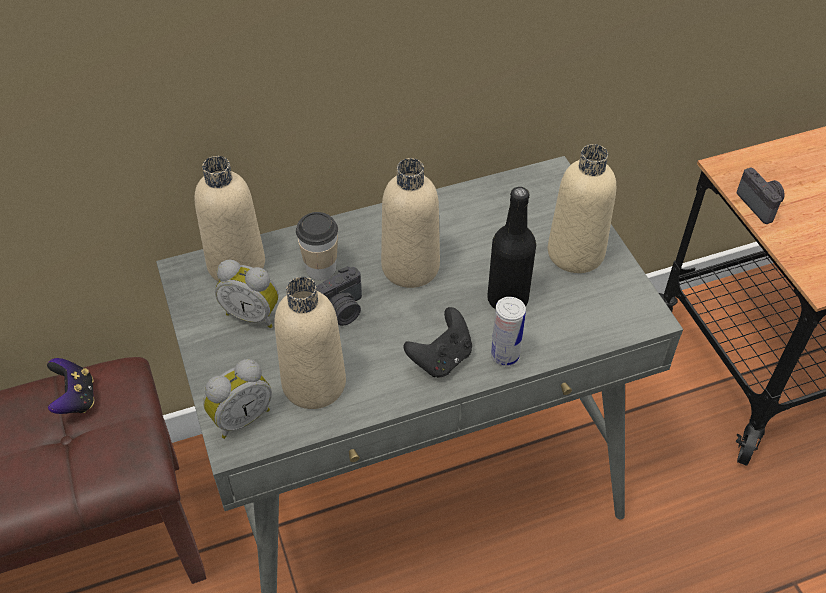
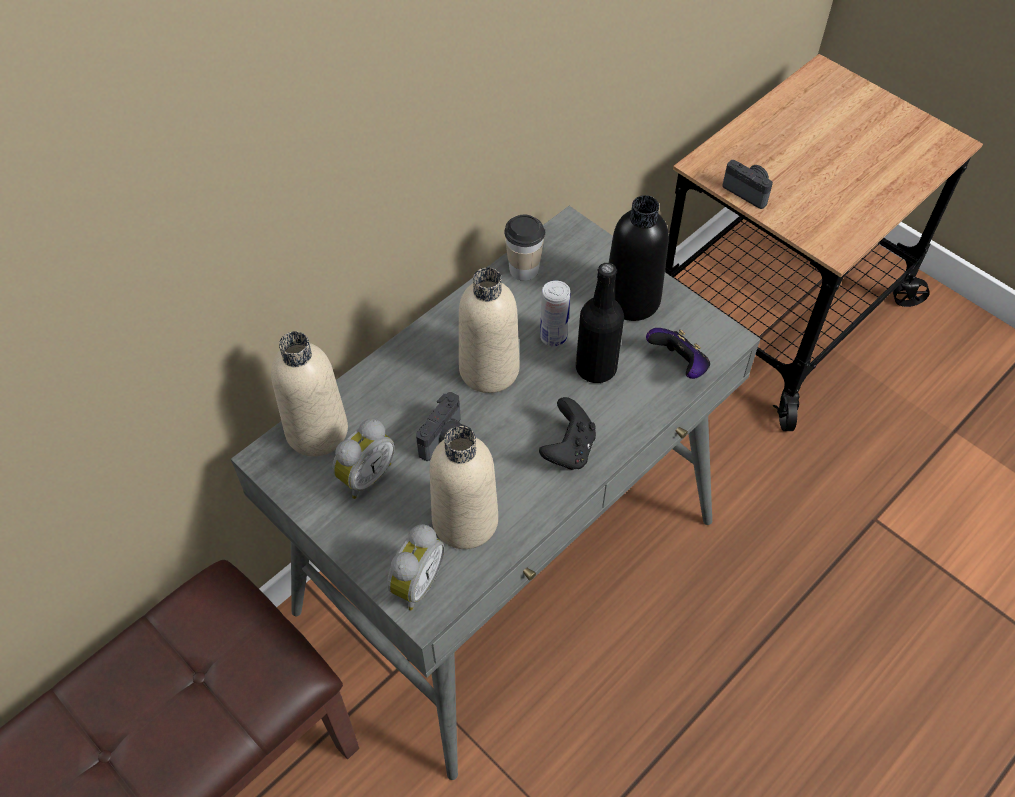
camera: 25 degrees left, 5 degrees up
(76, 399) = (185, 631): game controller -> game controller (678, 365)
(253, 314) = (365, 476): alarm clock -> alarm clock turned 45 degrees counterclockwise
(321, 268) = (404, 403): cup -> cup (524, 269)
(505, 356) = (623, 424): can -> can (553, 337)
(575, 253) = (631, 300): beige bottle -> black bottle

